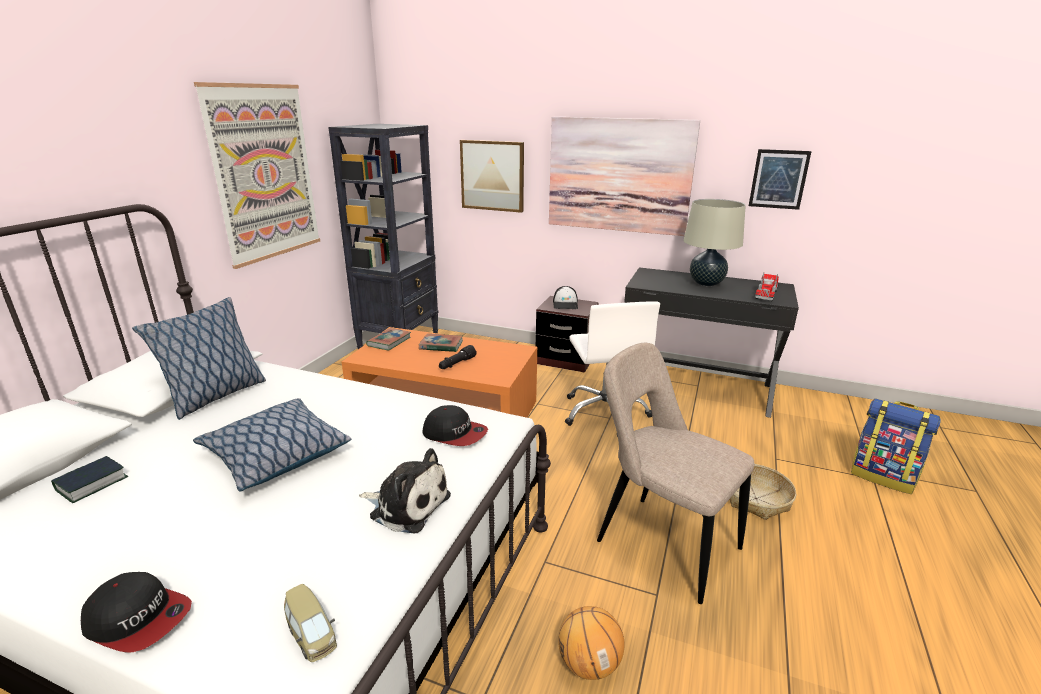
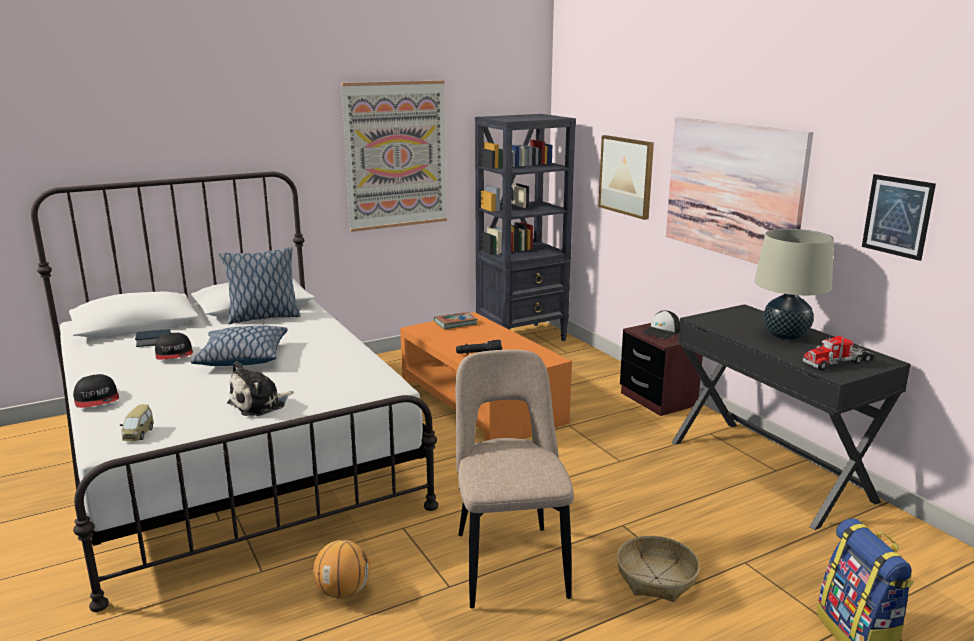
camera: 40 degrees right, 5 degrees down
(407, 505) = (260, 404): plush toy -> plush toy turned 75 degrees clockwise
(441, 345) = (490, 337): book -> none
(455, 433) = (350, 381): cap -> cap (174, 354)
(605, 413) = (622, 456): white office chair -> none

